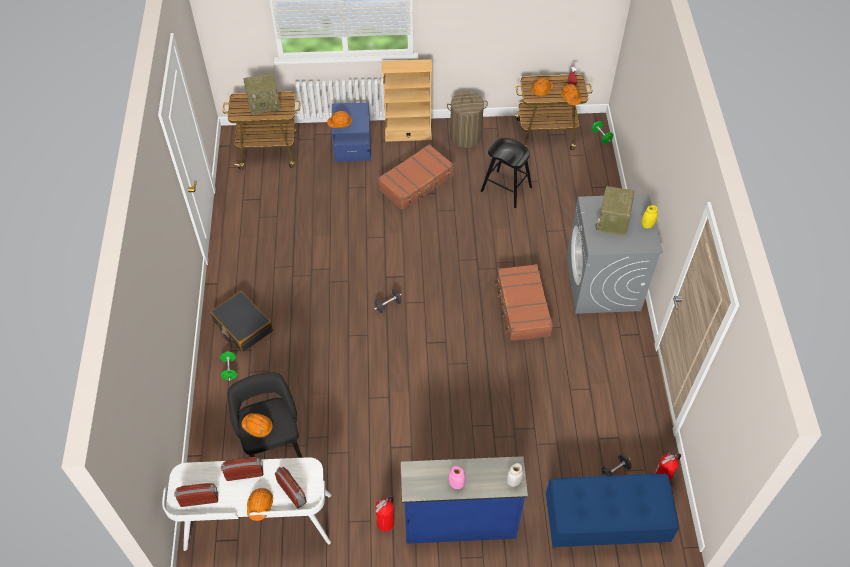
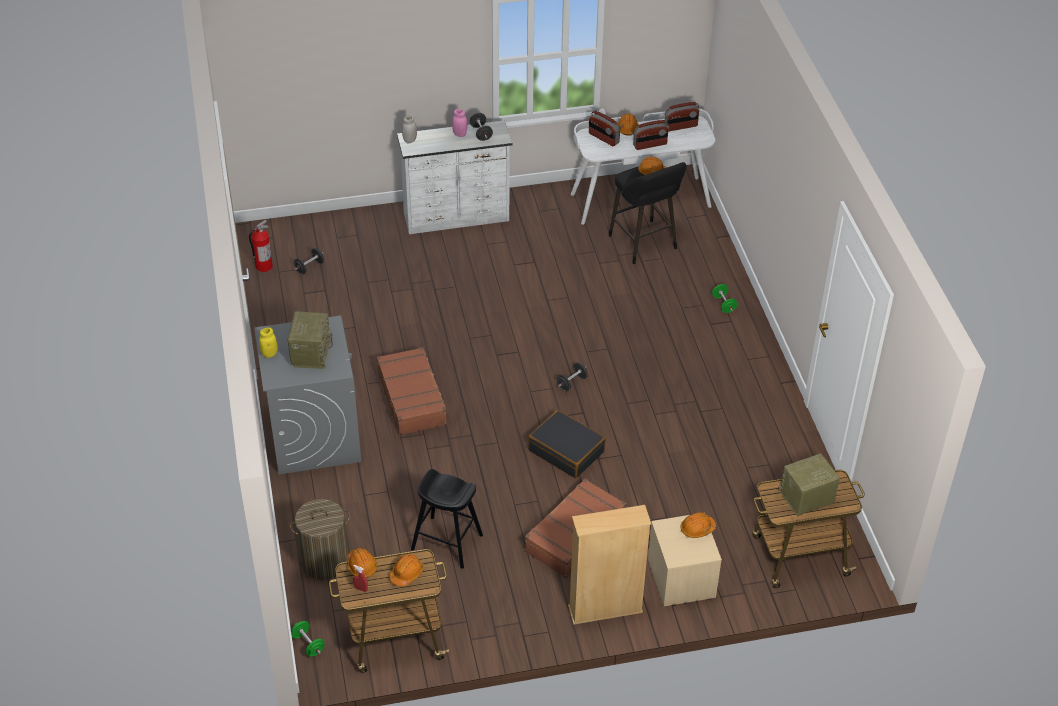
camera: 170 degrees right, 10 degrees down
(242, 326) = (729, 344): black suitcase -> black suitcase (566, 451)
(352, 147) = (681, 579): blue nightstand -> beige nightstand
(386, 523) = (524, 210): fire extinguisher -> none
(432, 481) = (481, 133): none -> black dumbbell
(459, 522) = (457, 218): blue dresser -> white dresser
(465, 136) = (517, 618): laundry basket -> laundry basket (324, 561)
(604, 524) = (321, 230): blue bench -> none

